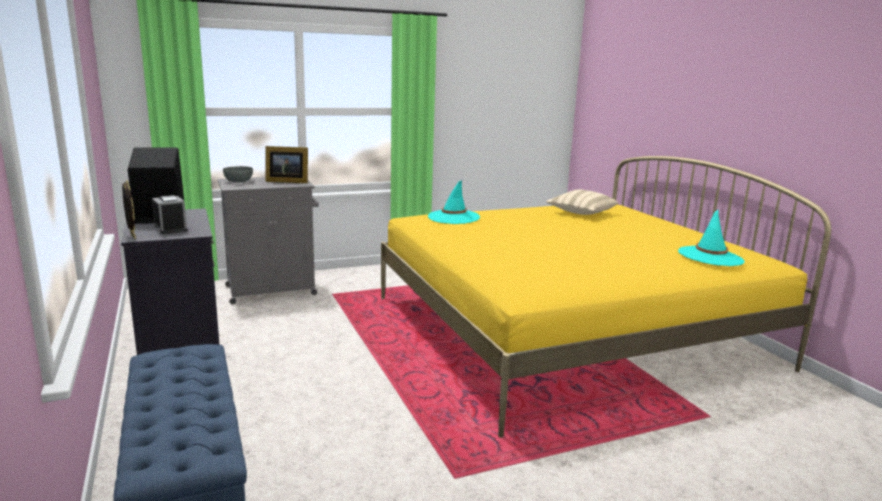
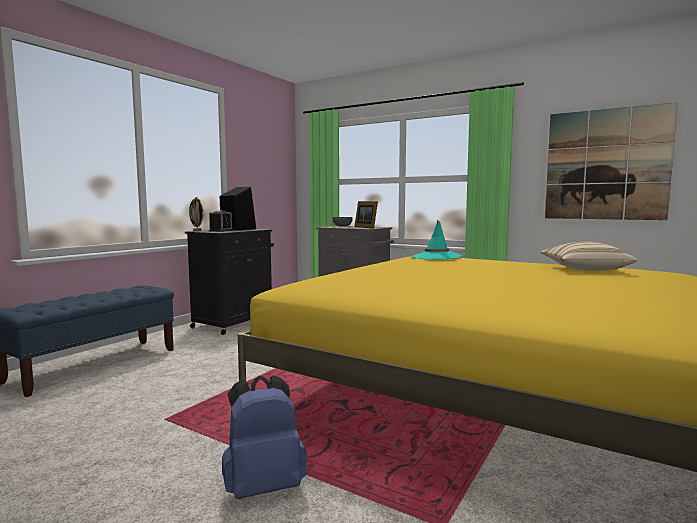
camera: 55 degrees right, 10 degrees down
(506, 103) = (606, 164): none -> picture
(624, 459) = (264, 486): none -> blue backpack
(710, 257) = (591, 309): turquoise hat -> none

